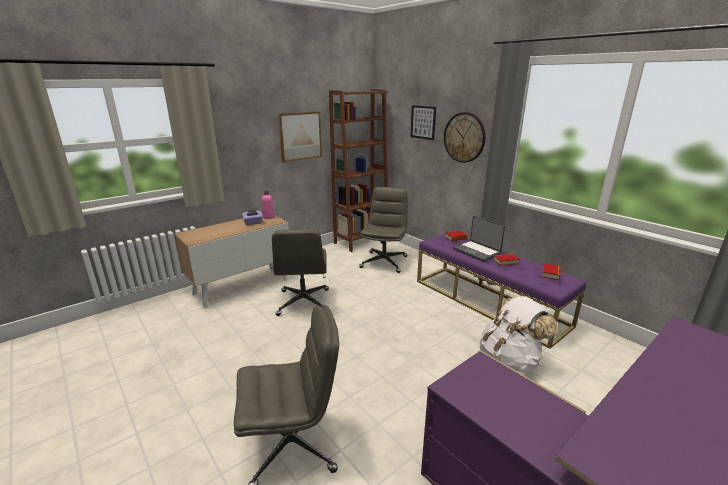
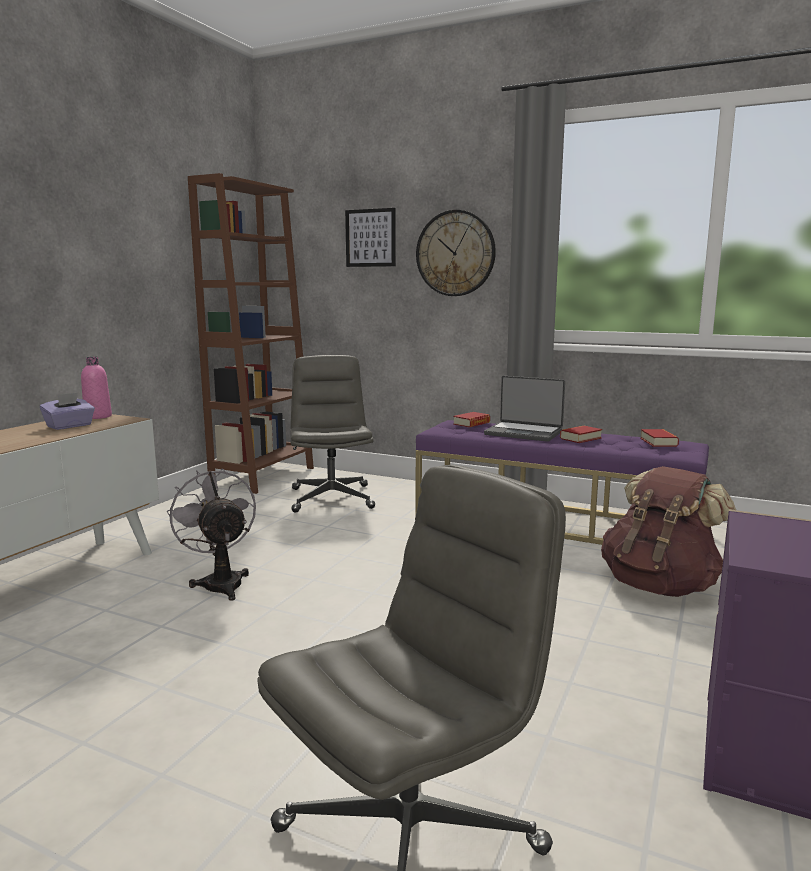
camera: 25 degrees left, 10 degrees down
(300, 136) = (139, 258): picture -> none
(303, 302) = (220, 582): grey office chair -> grey fan
(510, 360) = (660, 586): white backpack -> brown backpack

